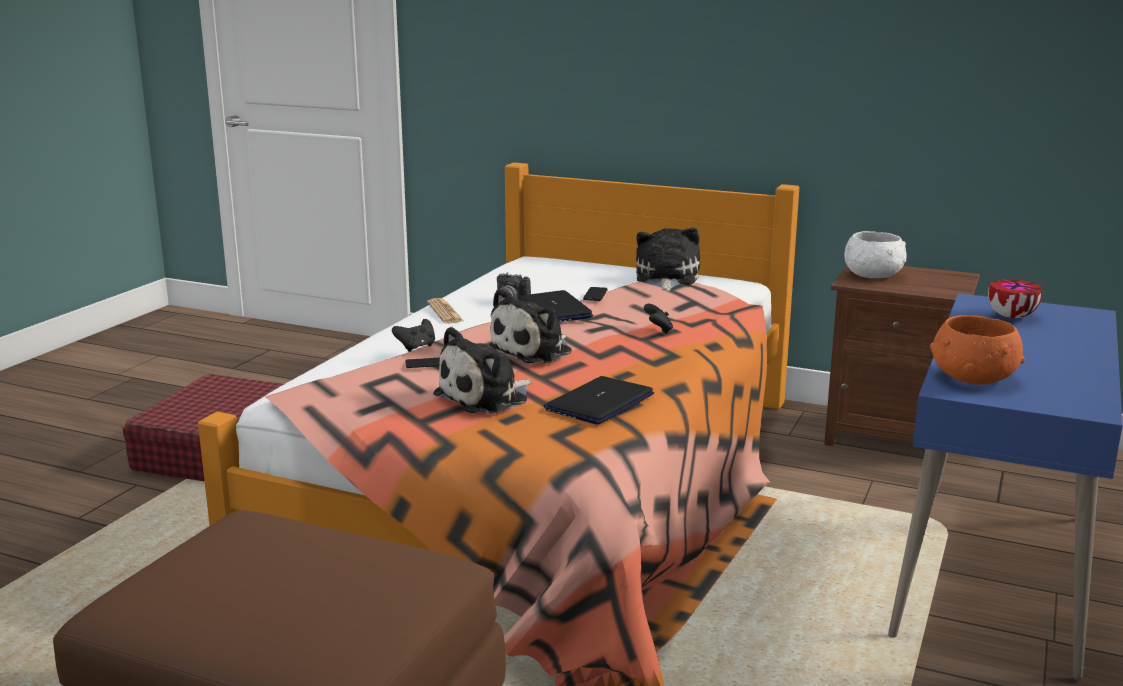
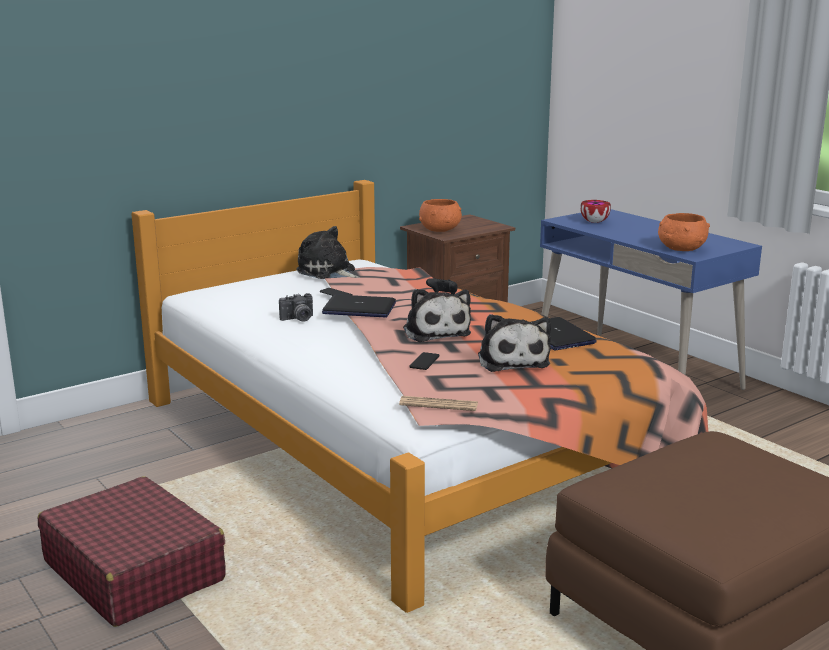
camera: 60 degrees left, 0 degrees up
(416, 347) = (384, 359): black game controller -> none
(445, 312) = (290, 341): newspaper -> newspaper (438, 404)
(873, 275) = (440, 230): white bowl -> orange bowl

